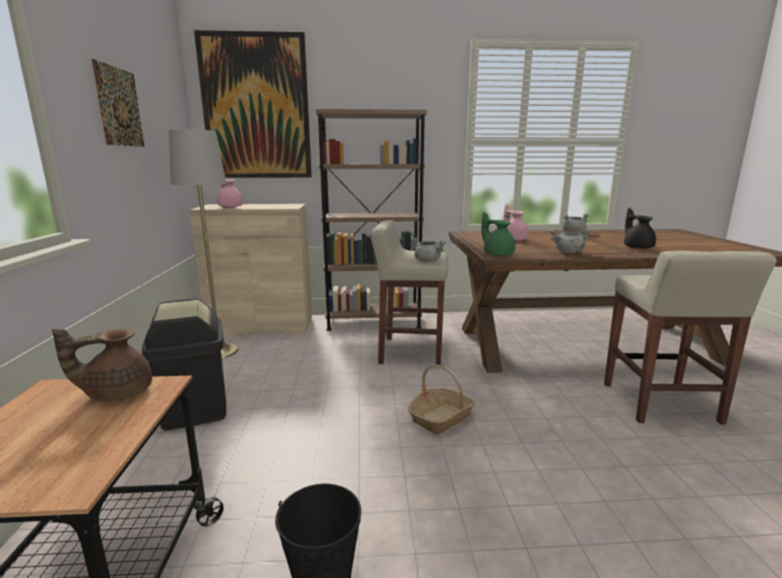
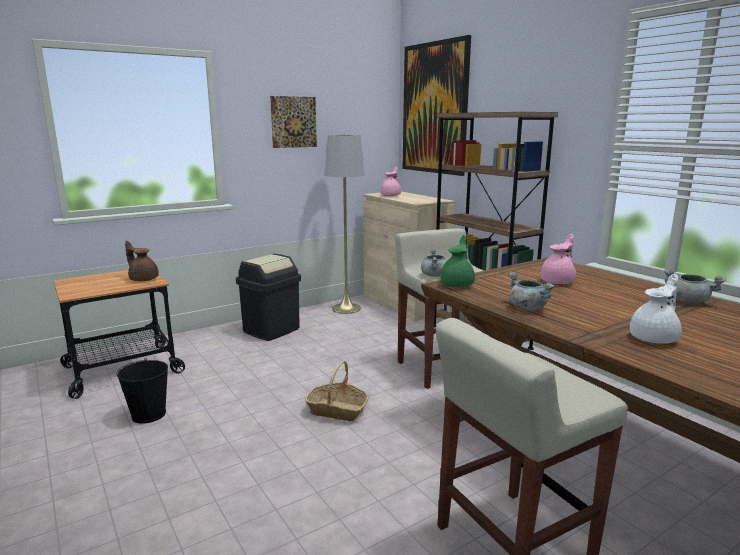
camera: 60 degrees right, 0 degrees up
(637, 247) = (655, 338): black teapot -> white teapot

